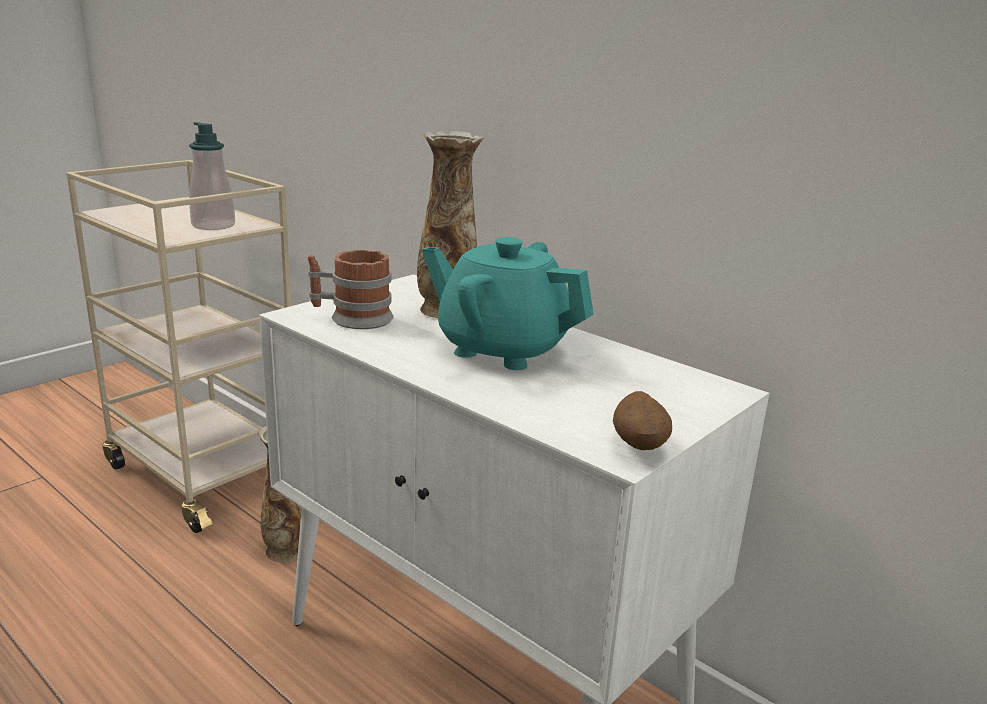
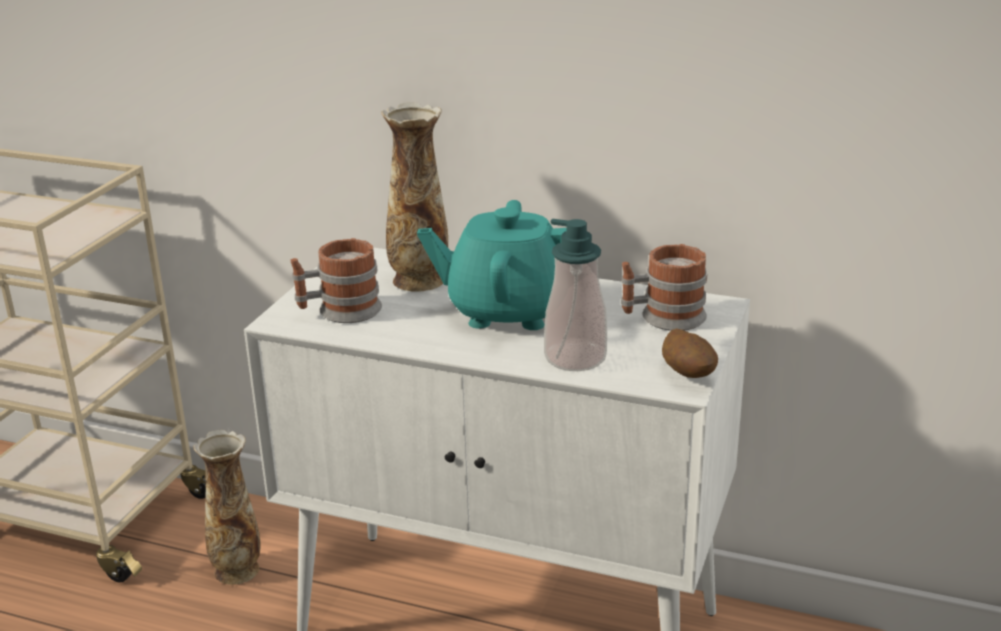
camera: 20 degrees left, 5 degrees up
(213, 226) = (68, 229): soap dispenser -> soap dispenser (575, 358)
(655, 388) = (662, 318): none -> mug

